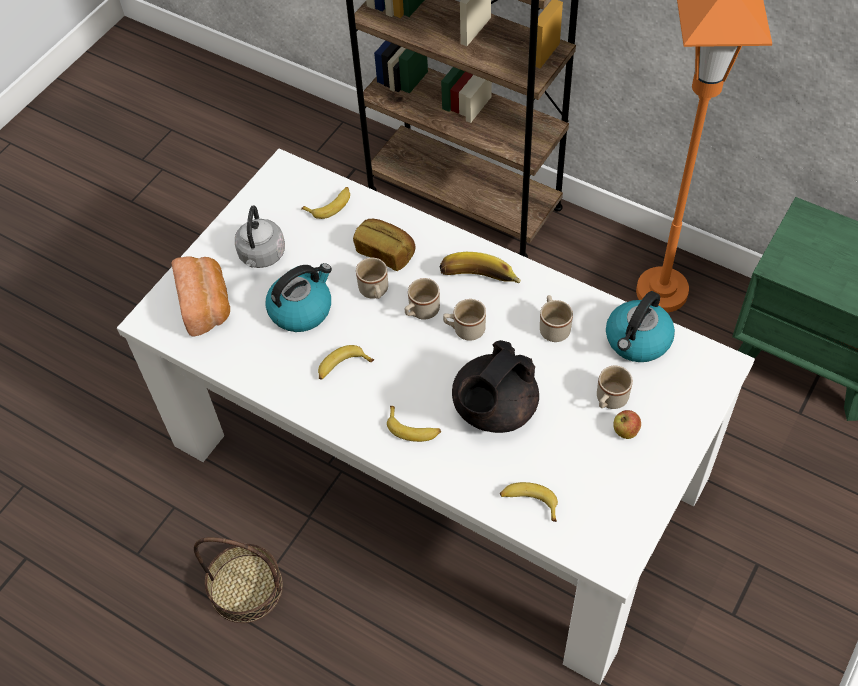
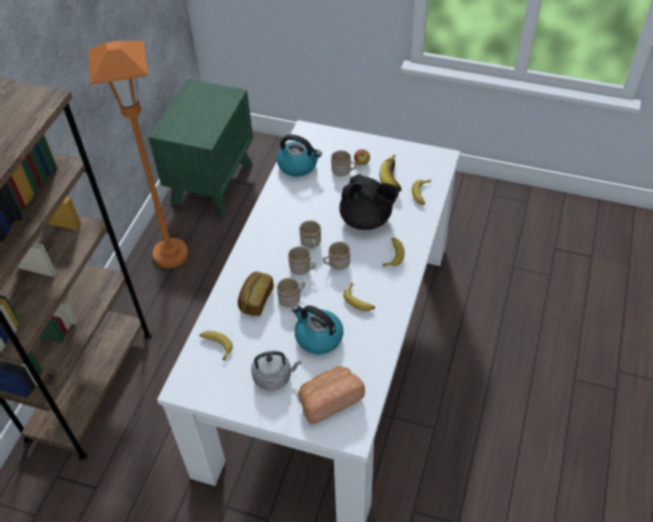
camera: 105 degrees left, 5 degrees down
(246, 588) = (456, 440): basket -> none
(478, 281) = (270, 244): banana -> banana (394, 179)
(553, 327) = (298, 203): beige mug -> beige mug (336, 264)

